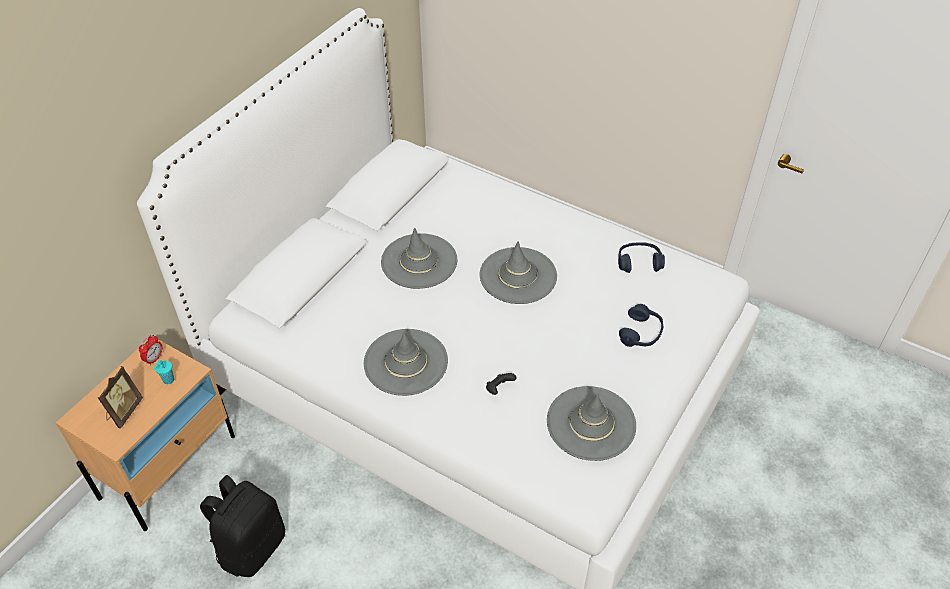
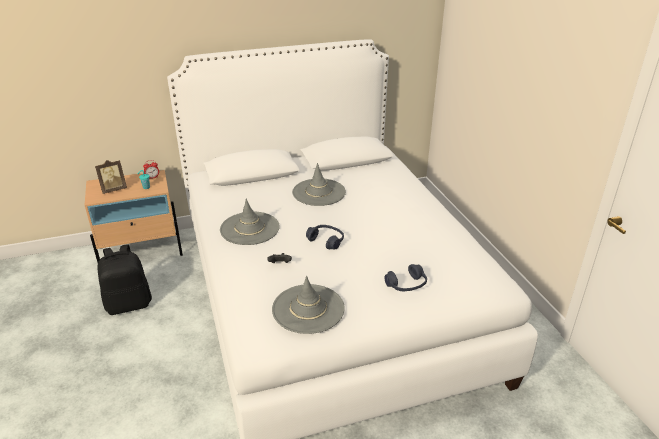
camera: 40 degrees right, 15 degrees down
(518, 276) = (365, 222): grey hat -> none
(639, 262) = (455, 251): blue headphones -> blue headphones (326, 241)

